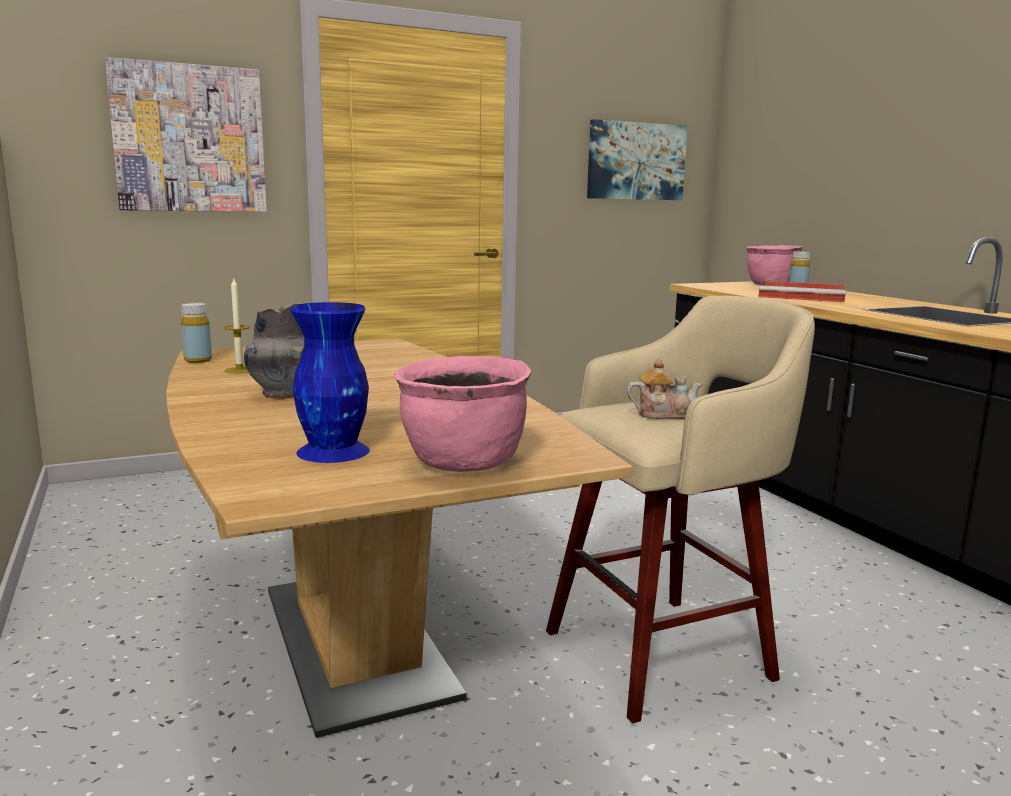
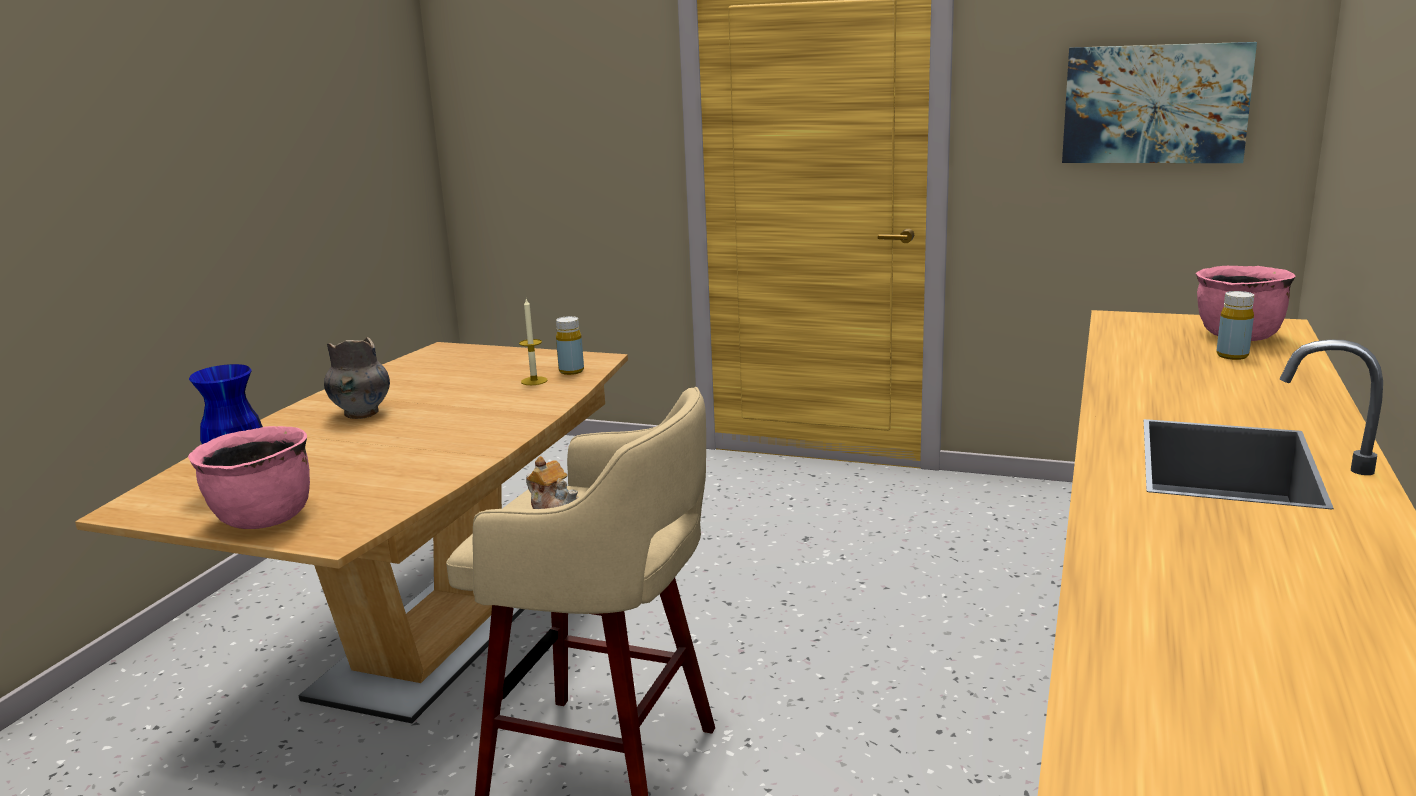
camera: 45 degrees right, 5 degrees up
(189, 139) = (573, 110): picture -> none
(198, 360) = (414, 358): yellow bottle -> yellow bottle (571, 371)
(239, 370) = (407, 377): candle -> candle (534, 381)
(804, 296) = (1181, 372): red tray -> none

